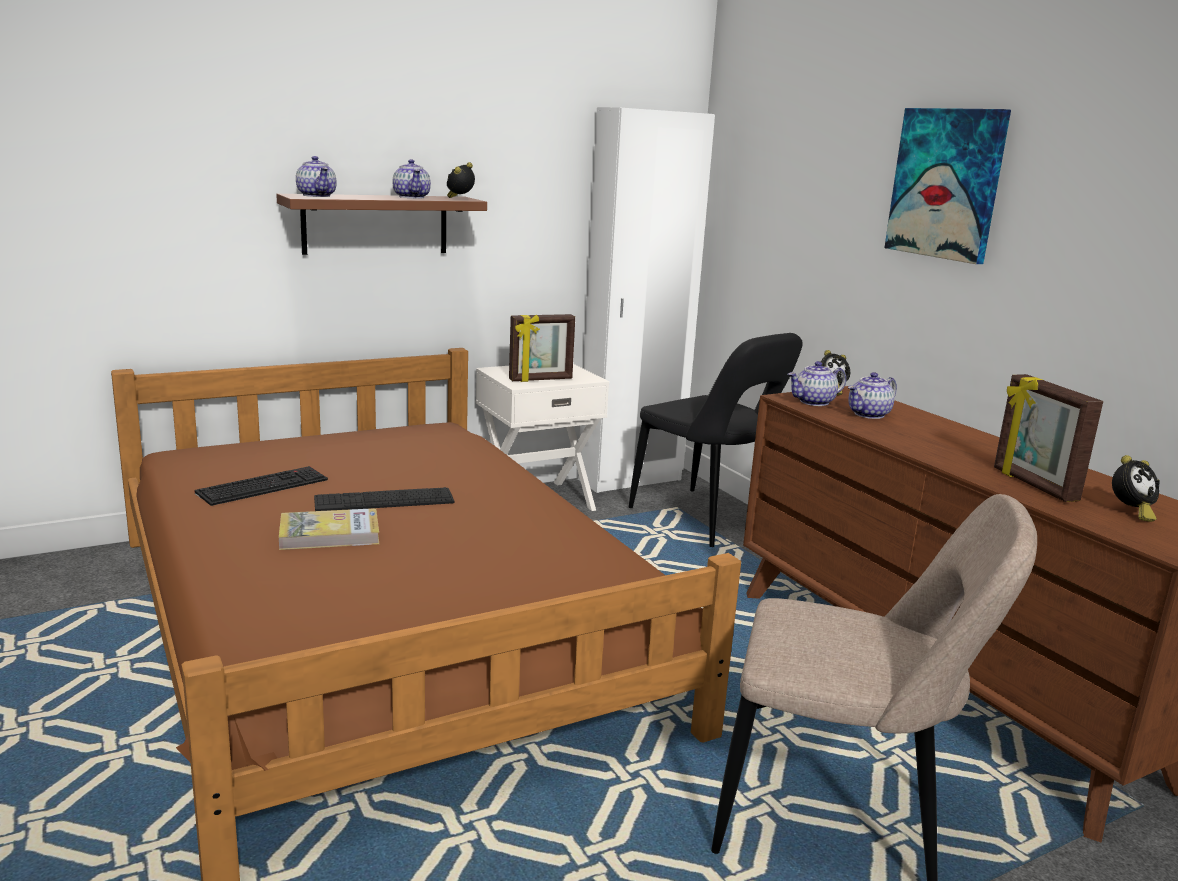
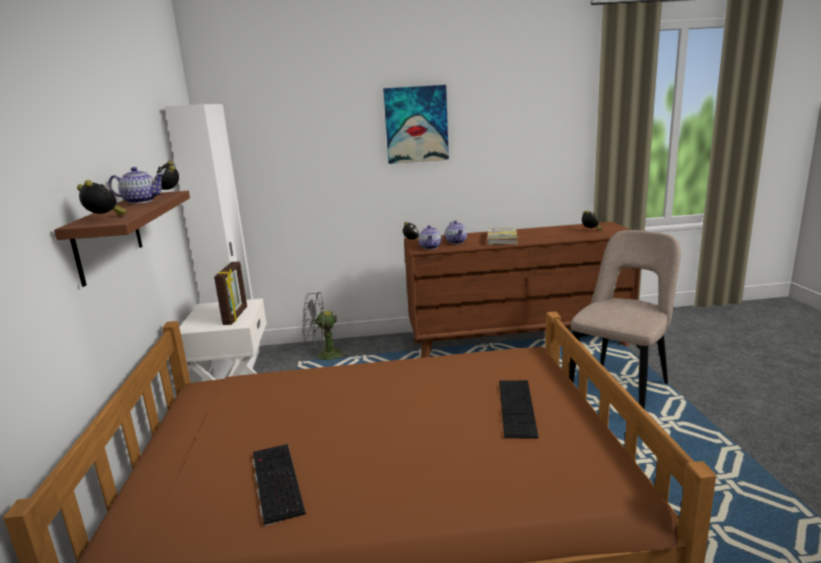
camera: 65 degrees left, 0 degrees up
(317, 196) = (104, 218): teapot -> alarm clock
(329, 534) = (406, 449): book -> book (502, 238)
(384, 500) = (351, 421): keyboard -> keyboard (517, 407)
(706, 521) = (324, 357): black chair -> grey fan
(1033, 485) = (560, 236): picture frame -> none

